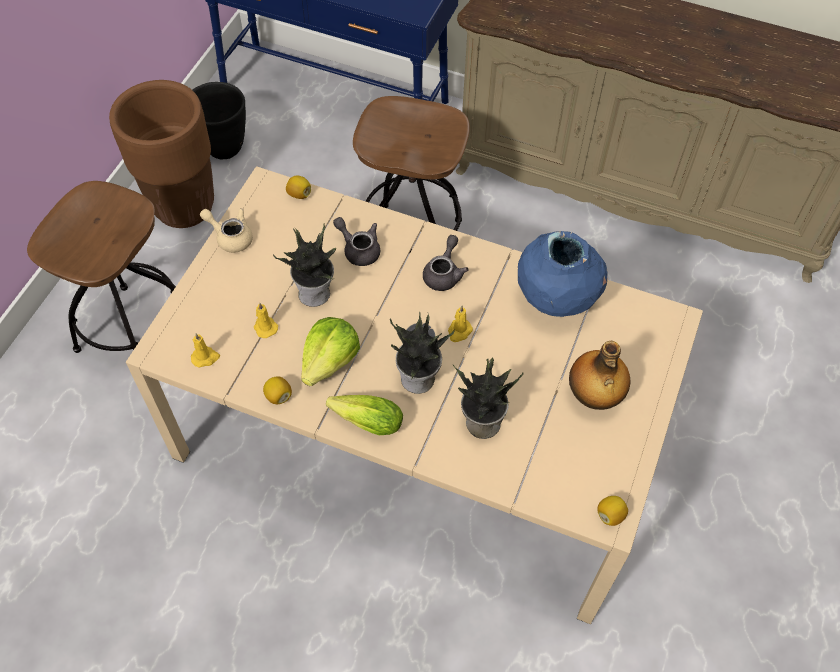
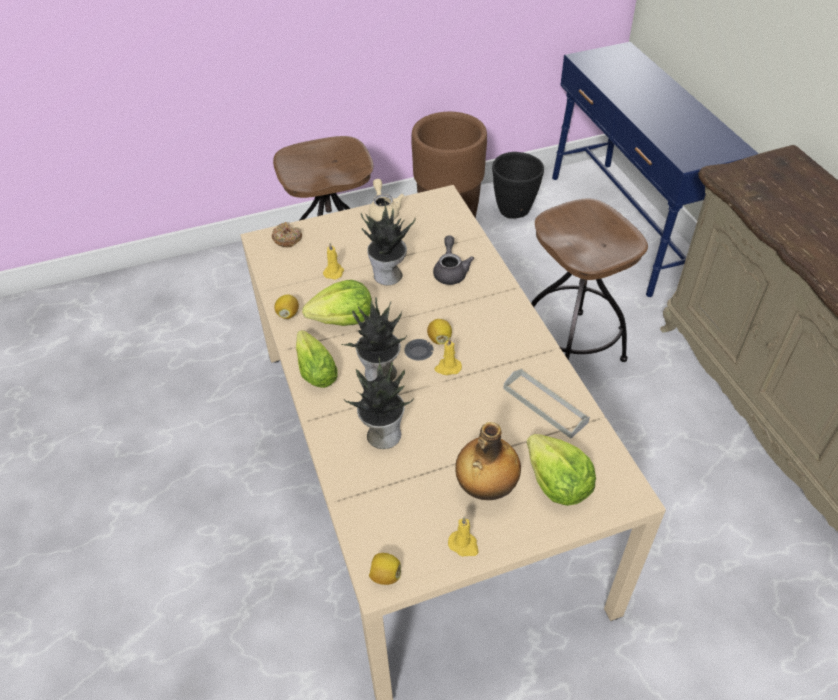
camera: 50 degrees right, 10 degrees down
(179, 331) = (287, 239): none -> donut
(205, 357) = (280, 263): yellow candle -> yellow candle (464, 545)
(299, 194) = (457, 216): lemon -> lemon (439, 339)
(444, 273) = (487, 326): grey teapot -> none
(556, 302) = (545, 405): blue vase -> grey tray
(628, 351) = (557, 483): none -> lettuce

